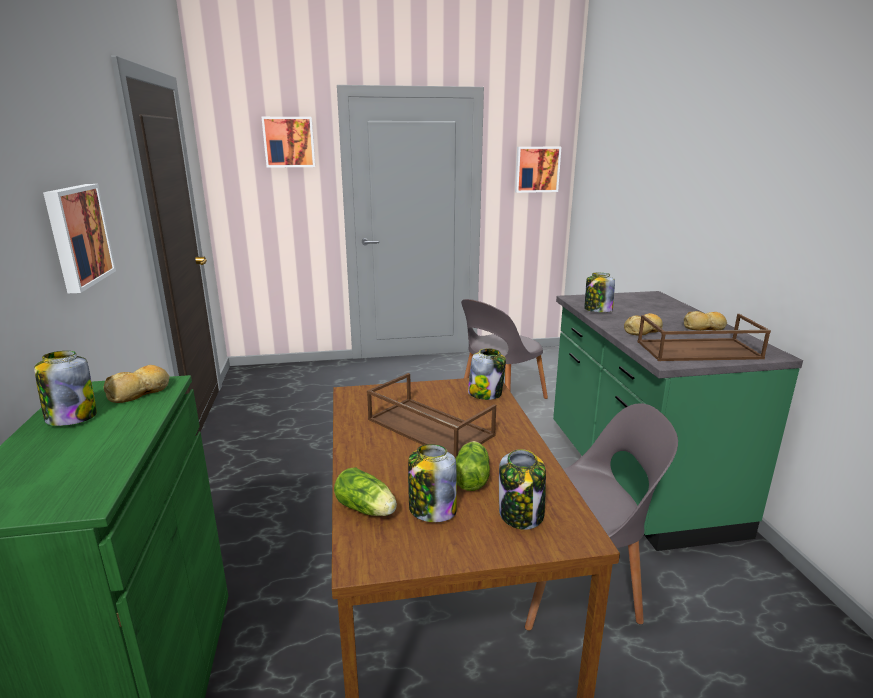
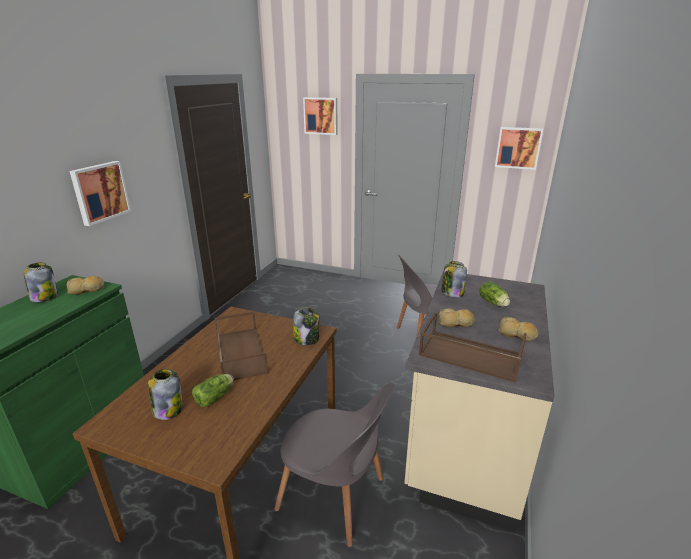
camera: 30 degrees right, 5 degrees up
(367, 510) = (141, 395): lettuce -> lettuce (494, 303)
(521, 514) = (205, 434): jar -> none
(636, 479) = (465, 439): green counter -> beige counter

